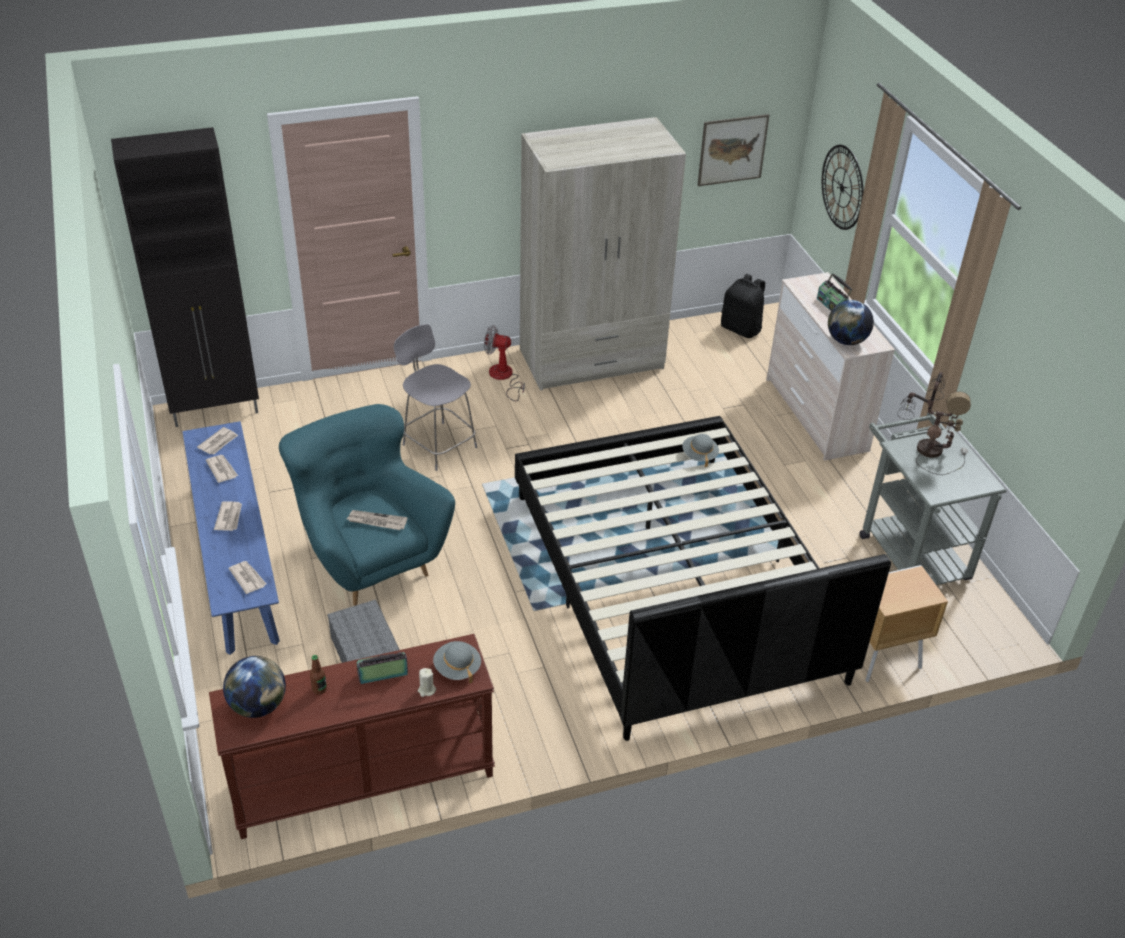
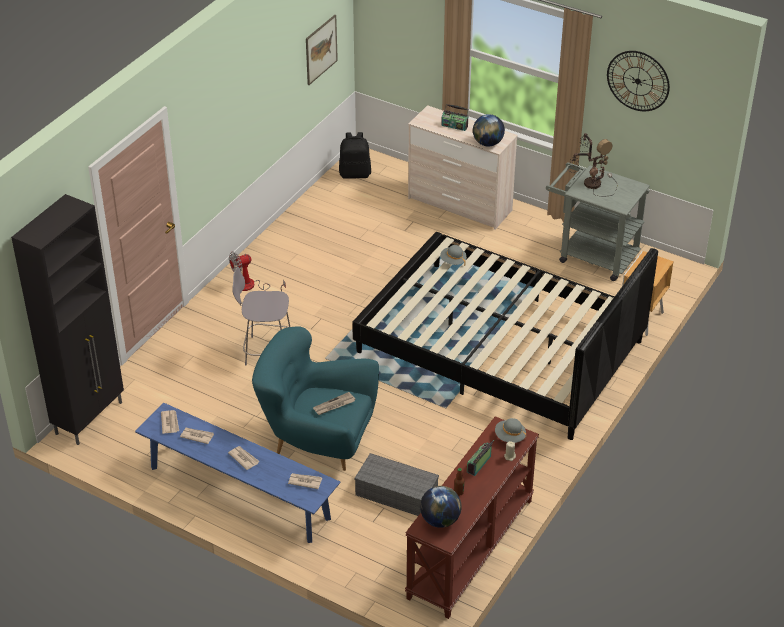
camera: 40 degrees left, 0 degrees up
(592, 359) = (290, 244): beige wardrobe -> none
(842, 187) = (409, 44): wall clock -> wall clock (638, 81)

